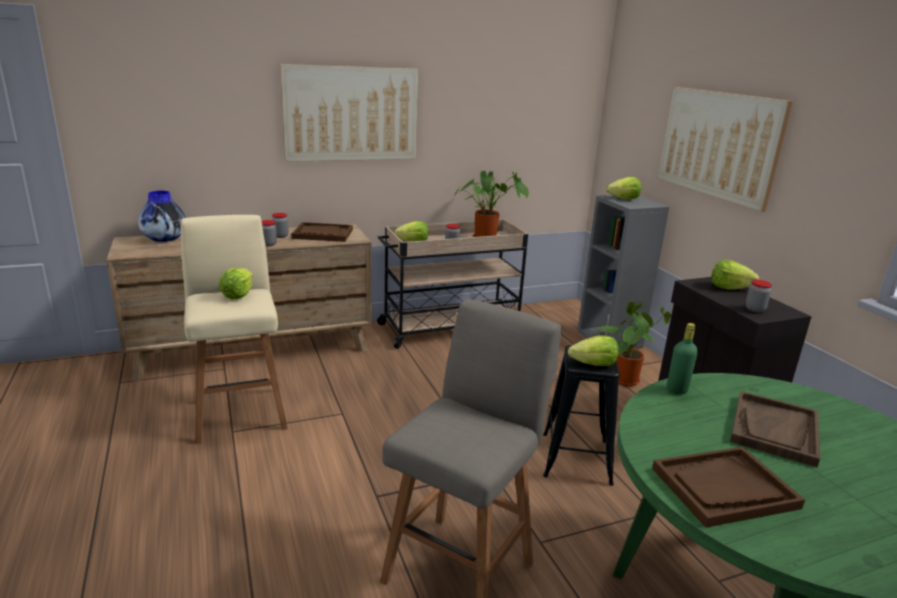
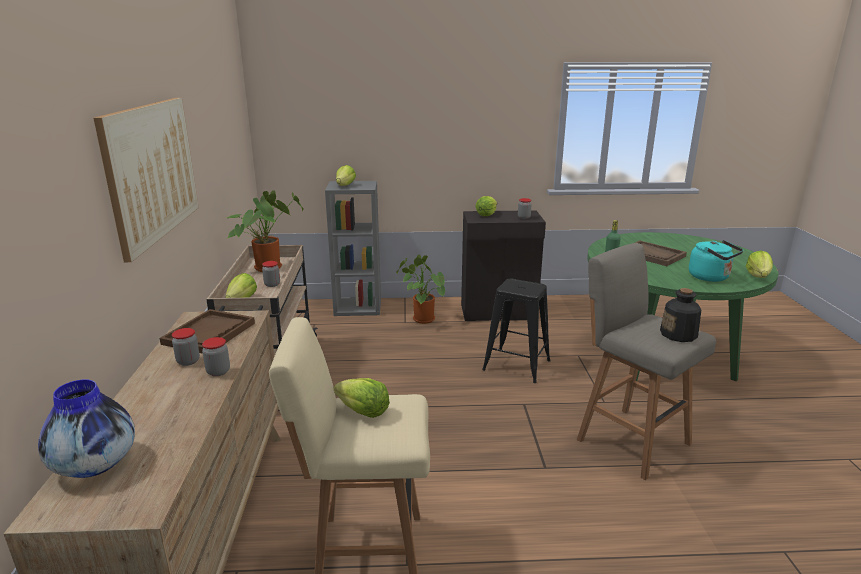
camera: 70 degrees left, 0 degrees up
(457, 443) = (678, 334): none -> bottle
(594, 364) = (531, 288): lettuce -> lettuce (758, 276)
(718, 144) = (410, 122): picture -> none
(724, 488) = (711, 277): brown tray -> turquoise kettle

